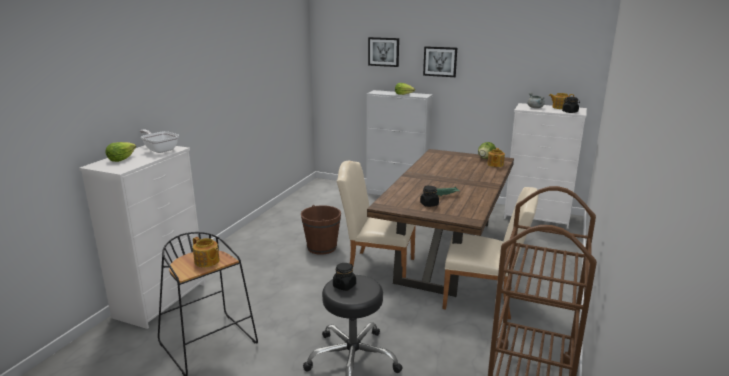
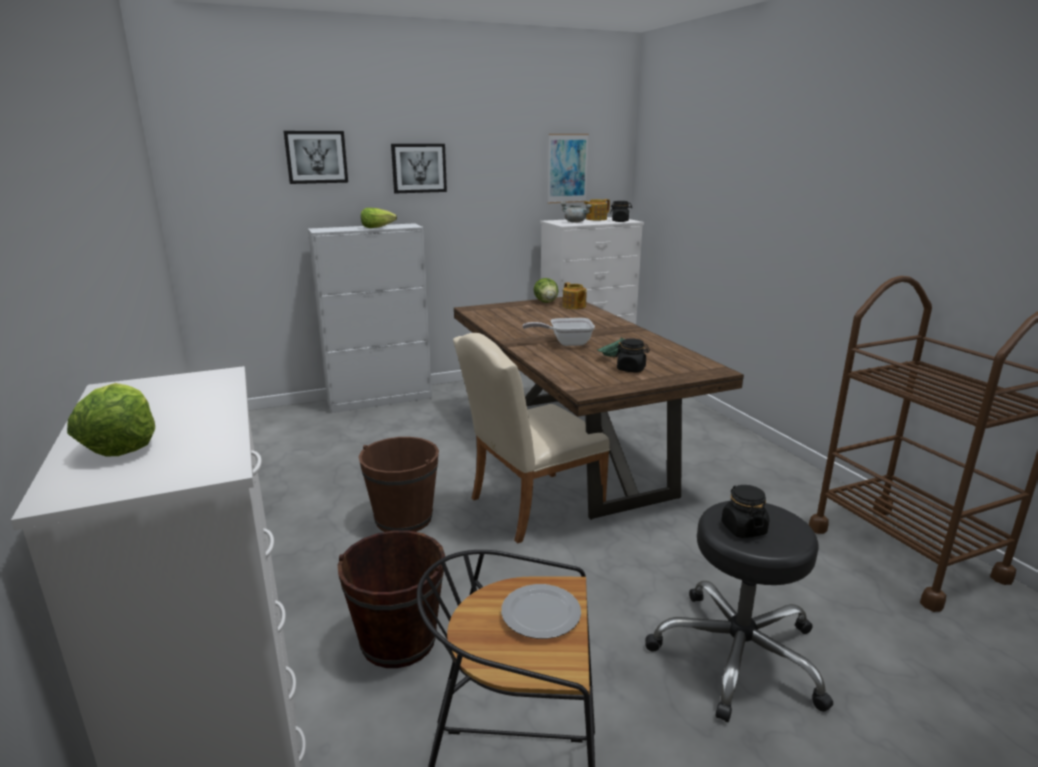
camera: 45 degrees left, 0 degrees up
(160, 149) = (175, 390): frying pan -> frying pan (566, 343)
(207, 261) = (540, 614): teapot -> plate
(255, 285) = (398, 640): none -> brown bucket
(484, 298) = (705, 484): beige chair -> none
(547, 69) = (567, 168): none -> picture

